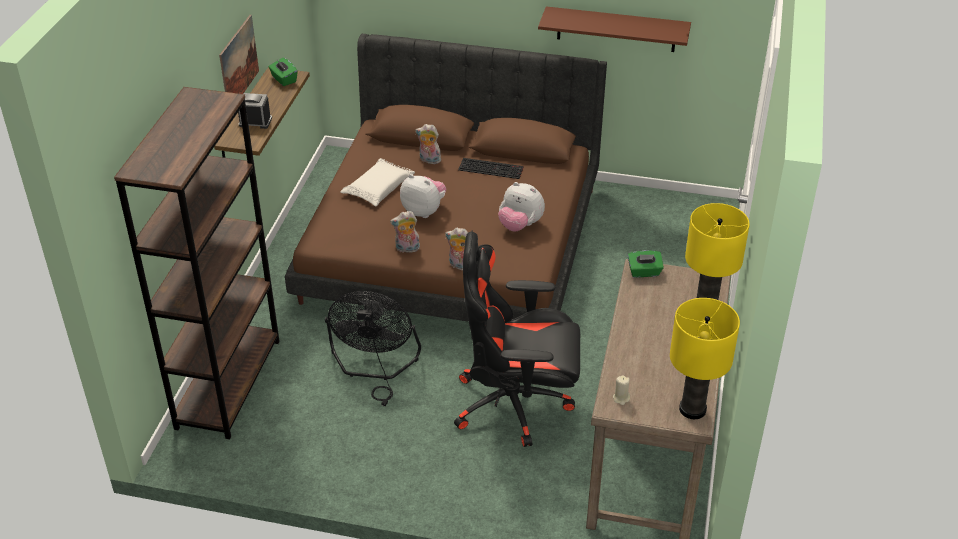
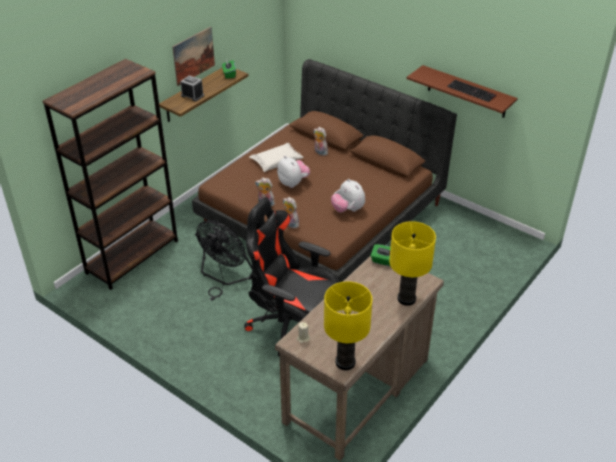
camera: 25 degrees right, 0 degrees up
(491, 168) = (356, 168): keyboard -> keyboard (472, 91)

